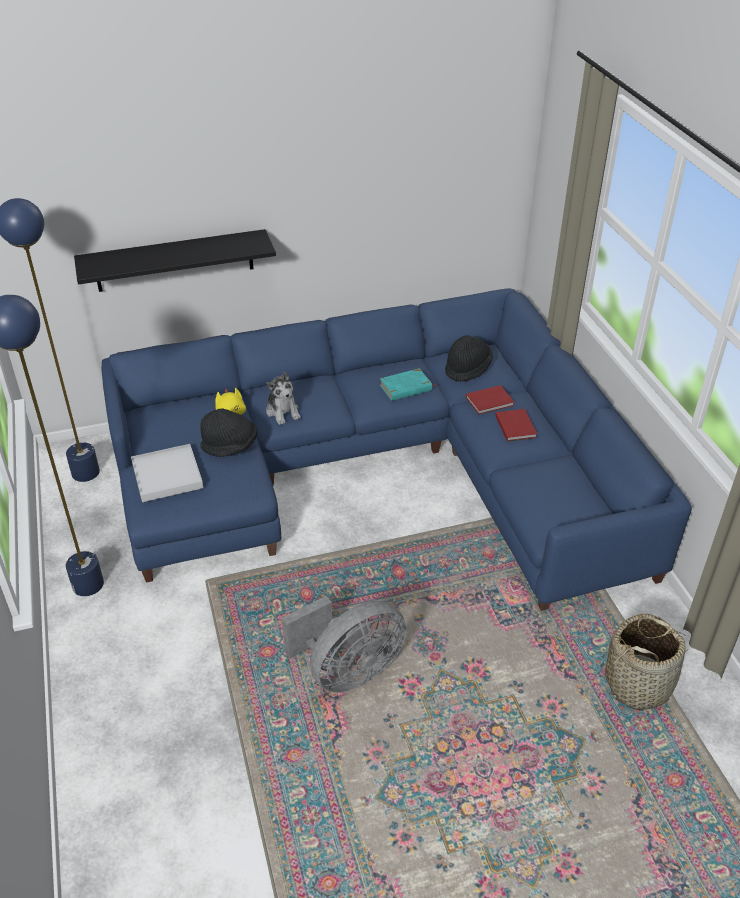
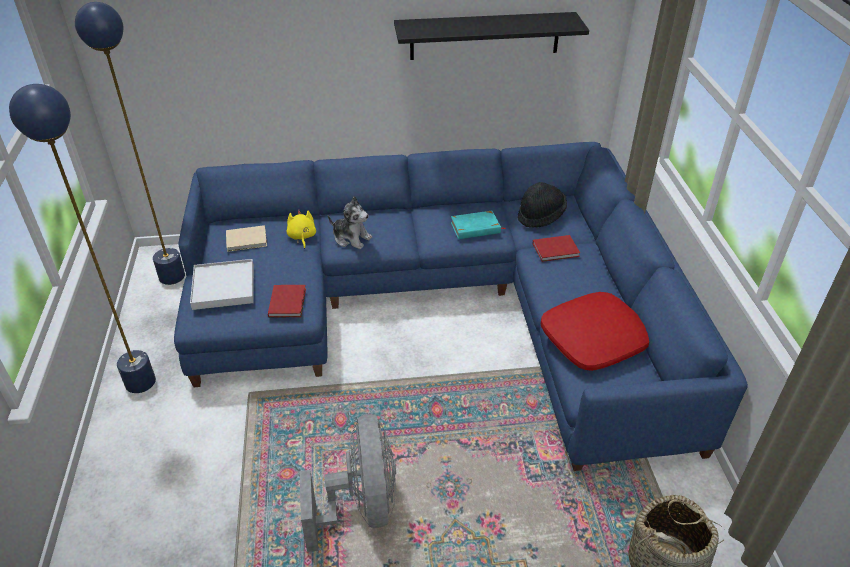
camera: 10 degrees right, 0 degrees up
(174, 261) = (264, 83): black shelf -> black shelf (485, 36)
(176, 425) = (247, 240): none -> beige book
(230, 446) = (291, 266): black hat -> none
(283, 411) = (351, 238): plush toy -> plush toy turned 45 degrees counterclockwise
(348, 671) = (361, 506): grey fan -> grey fan turned 75 degrees counterclockwise
(516, 426) = (577, 277): red book -> red book (288, 302)
(544, 483) = (593, 339): none -> red pillow

